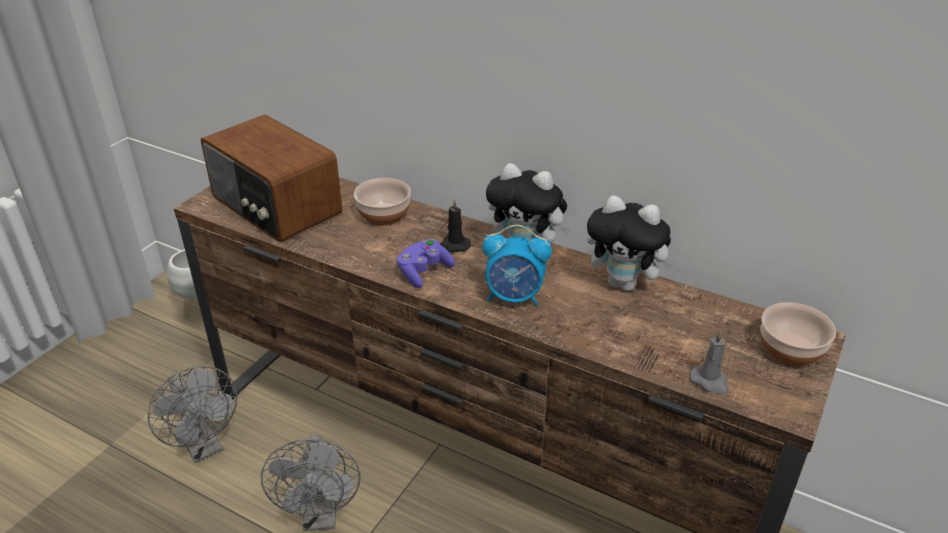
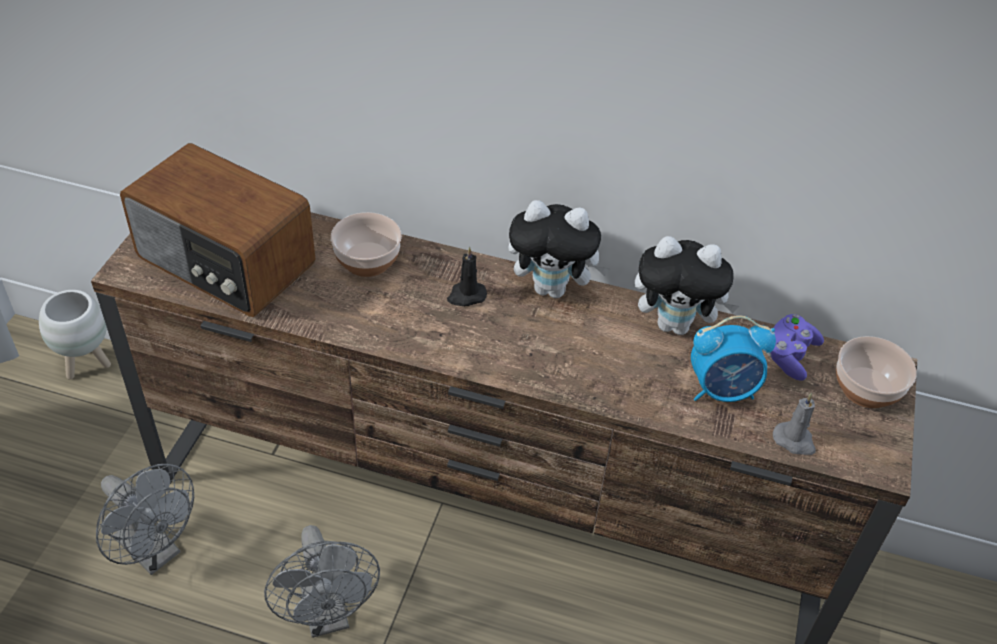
camera: 15 degrees left, 10 degrees up
(424, 272) = (443, 338): purple game controller -> purple game controller (789, 356)
(514, 297) = (558, 359): alarm clock -> alarm clock (722, 390)

